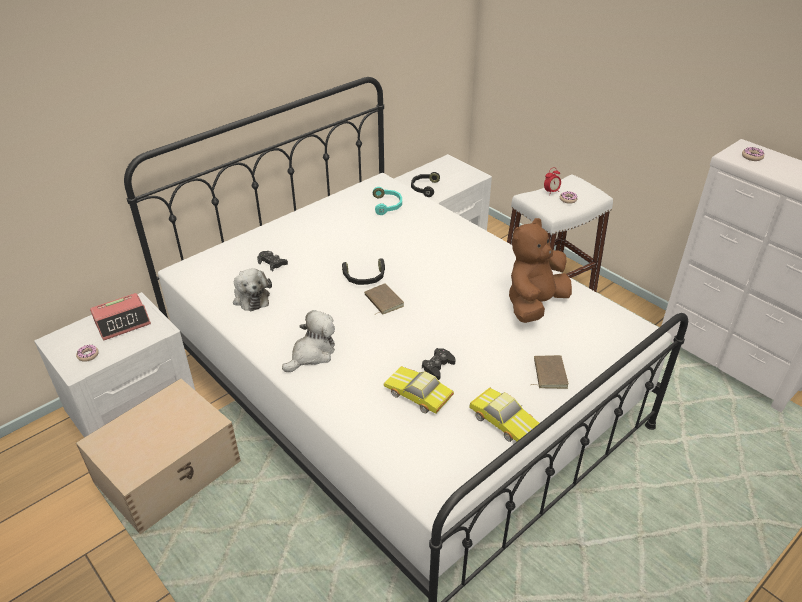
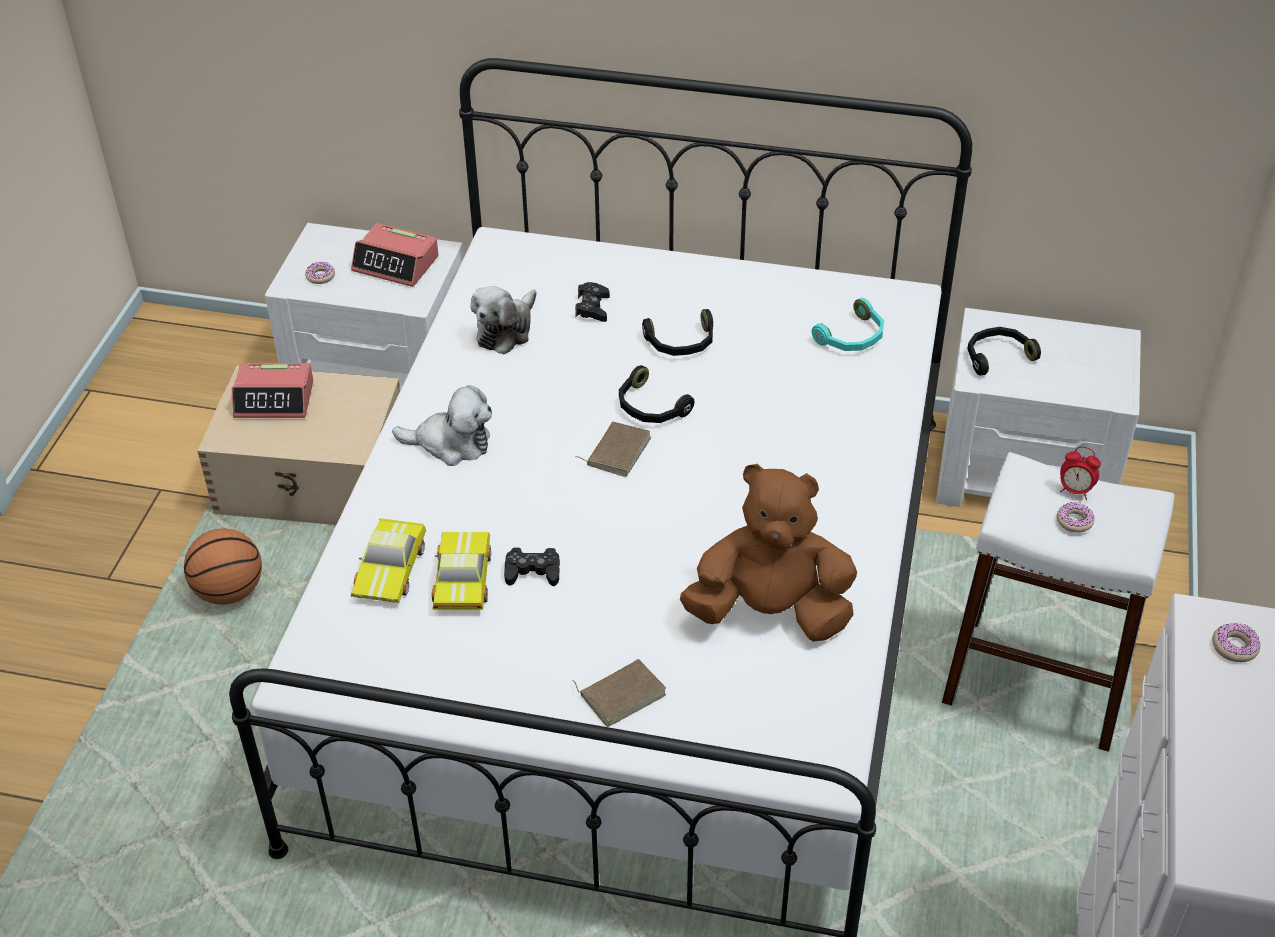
camera: 55 degrees right, 5 degrees up
(128, 438) = (275, 399): none -> alarm clock
(210, 557) = (229, 592): none -> basketball
(332, 249) = (681, 343): none -> black headphones
(504, 420) = (486, 685): toy car -> toy car (392, 569)

